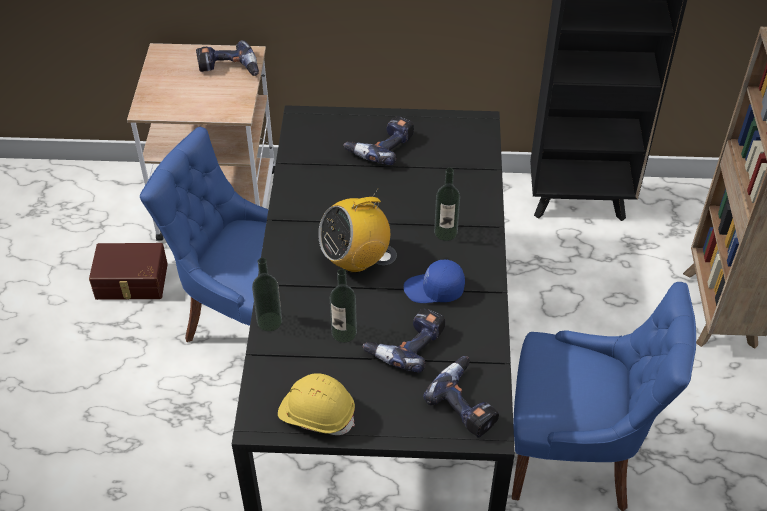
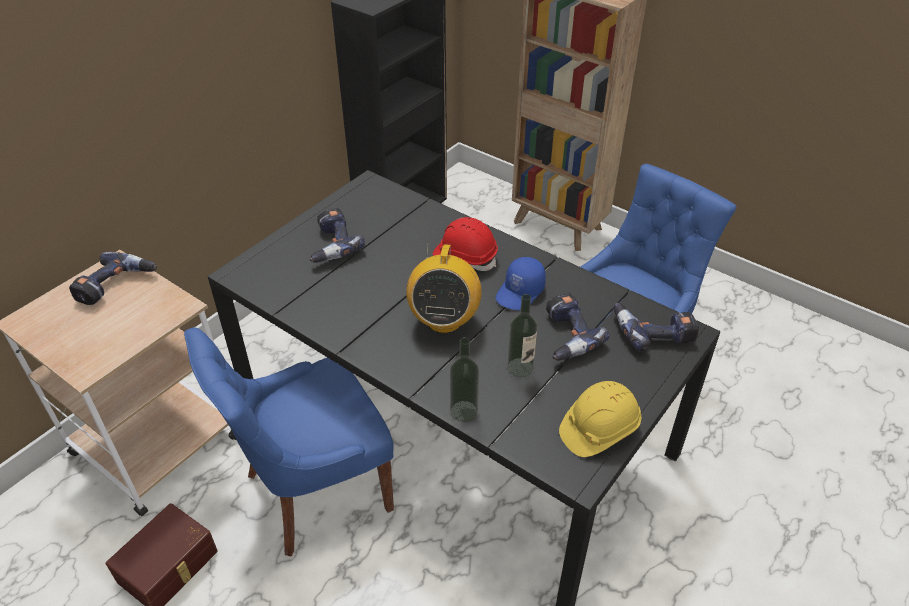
camera: 55 degrees left, 5 degrees down
(445, 232) = (465, 256): bottle -> red hard hat

